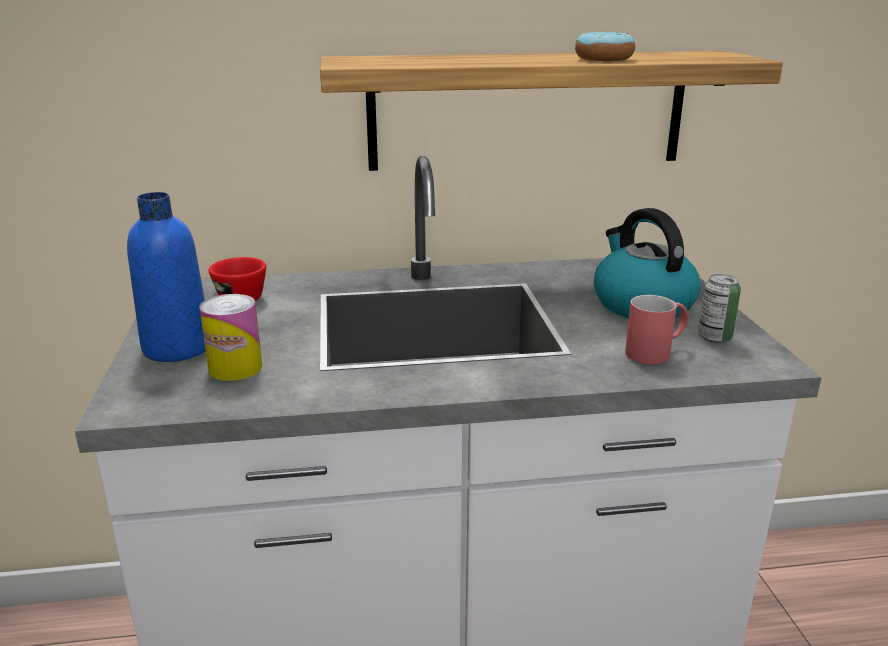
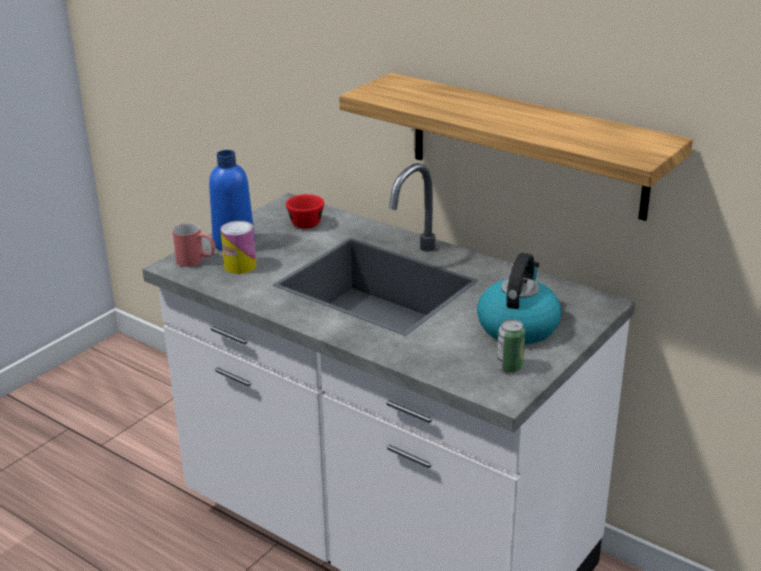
camera: 45 degrees right, 5 degrees up
(603, 59) = (537, 128): donut -> none
(656, 352) = (453, 357): red mug -> red mug (196, 261)

